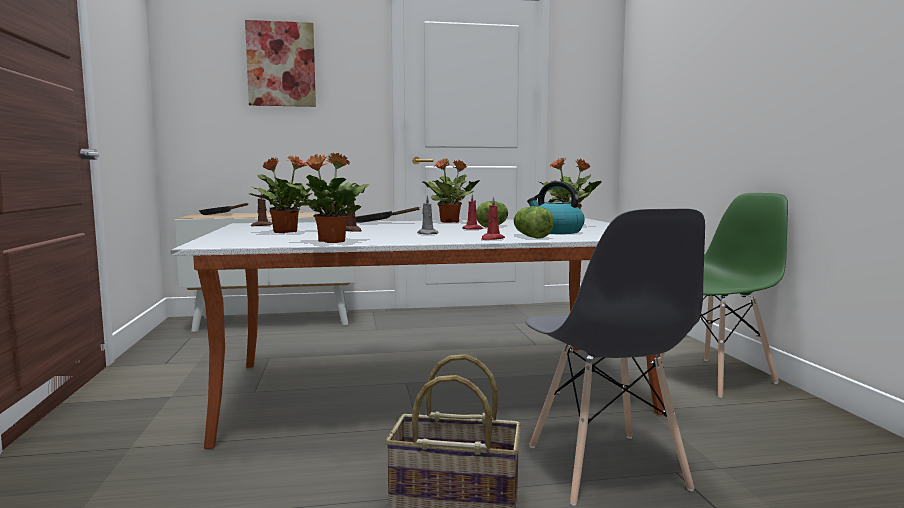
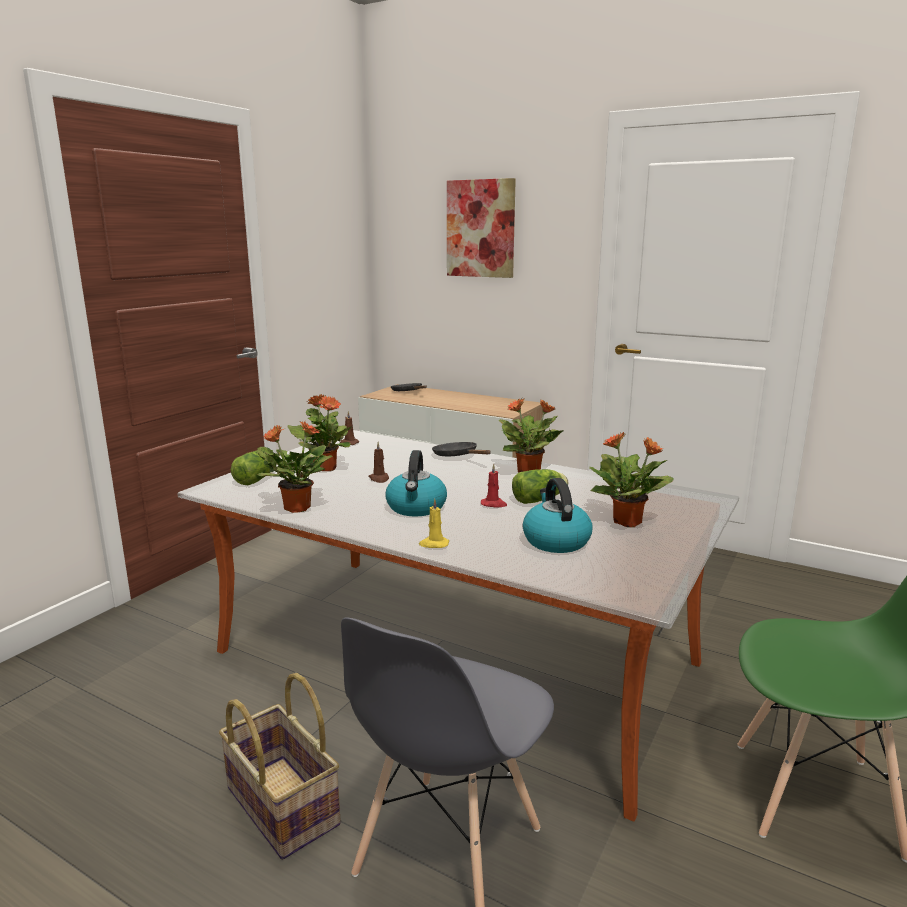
camera: 40 degrees right, 10 degrees up
(427, 234) = (416, 508): grey candle -> kettle
(492, 239) = (433, 544): red candle -> yellow candle
(530, 236) = (490, 548): lettuce -> lettuce (258, 479)

